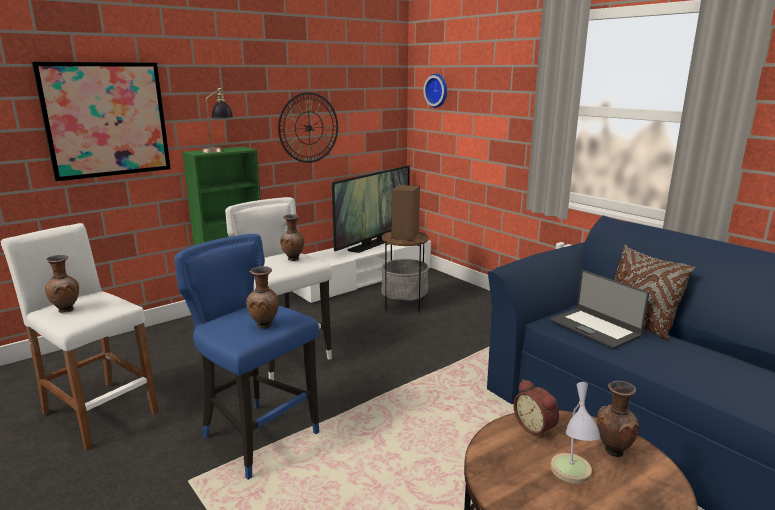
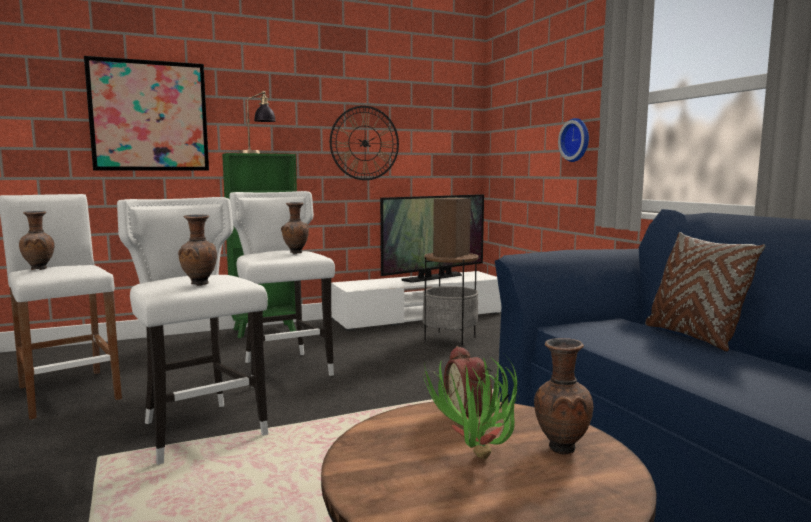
camera: 15 degrees right, 10 degrees down
(257, 437) = (200, 430): blue stool -> white stool
(437, 90) = (511, 106): wall clock -> wall clock (576, 140)
(572, 476) = (476, 463): table lamp -> potted plant
(595, 328) = (626, 333): laptop -> none

